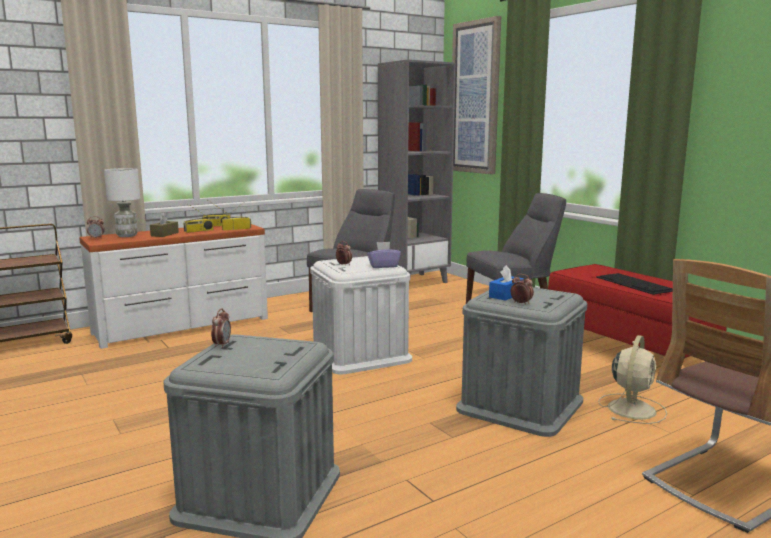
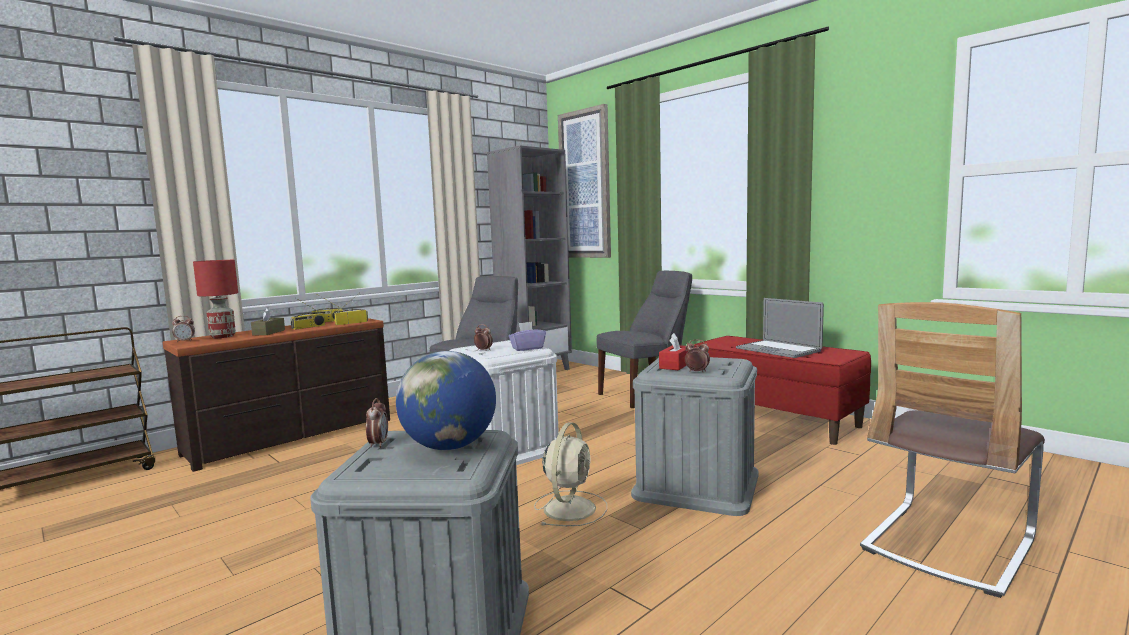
camera: 10 degrees left, 5 degrees down
(127, 236) = (223, 336): white table lamp -> red table lamp
(183, 326) = (292, 437): white dresser -> brown dresser
(274, 352) = (449, 446): none -> globe
(506, 295) = (675, 365): blue tissue box -> red tissue box
(632, 408) = (809, 475): beige fan -> beige fan (570, 507)
(635, 284) = (778, 349): keyboard -> laptop

